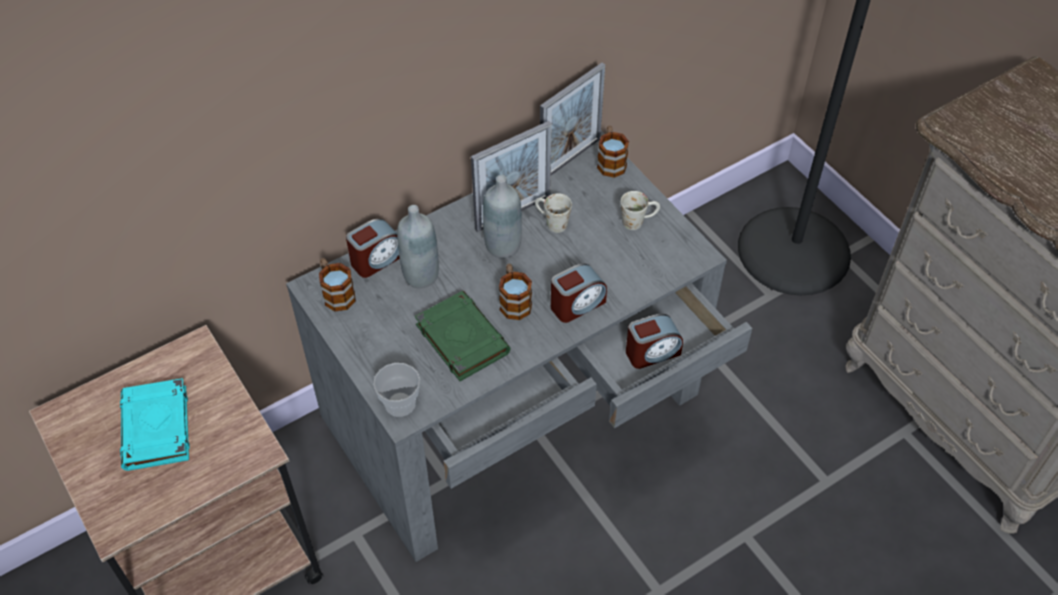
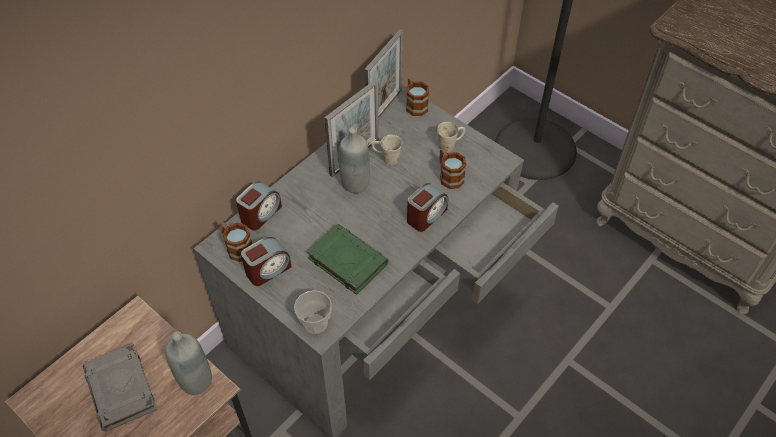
camera: 15 degrees left, 0 degrees up
(157, 429) = (121, 390): turquoise book -> grey book
(421, 275) = (299, 219): grey bottle -> grey bottle (196, 381)
(514, 301) = (377, 223): mug -> mug (449, 175)
(652, 352) = (487, 240): alarm clock -> alarm clock (268, 270)

